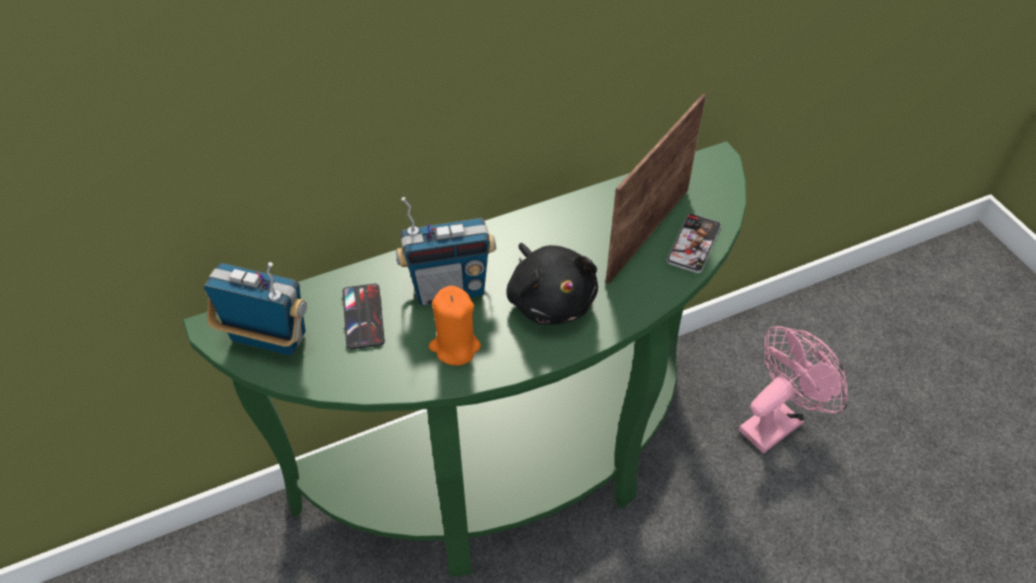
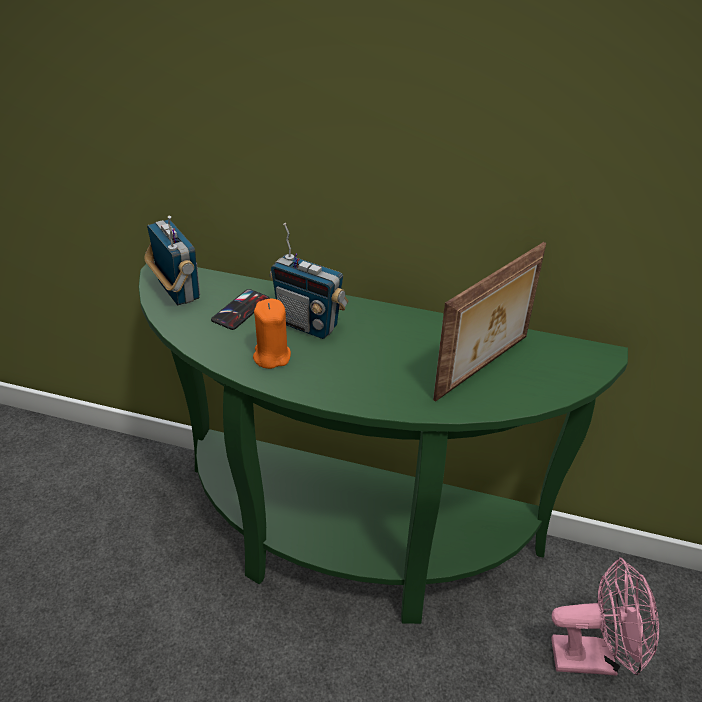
camera: 40 degrees right, 10 degrees down
(550, 299) = (365, 367): black plush toy -> none
(645, 233) = (484, 368): picture frame -> picture frame turned 150 degrees clockwise
(694, 244) = (514, 394): phone -> none

